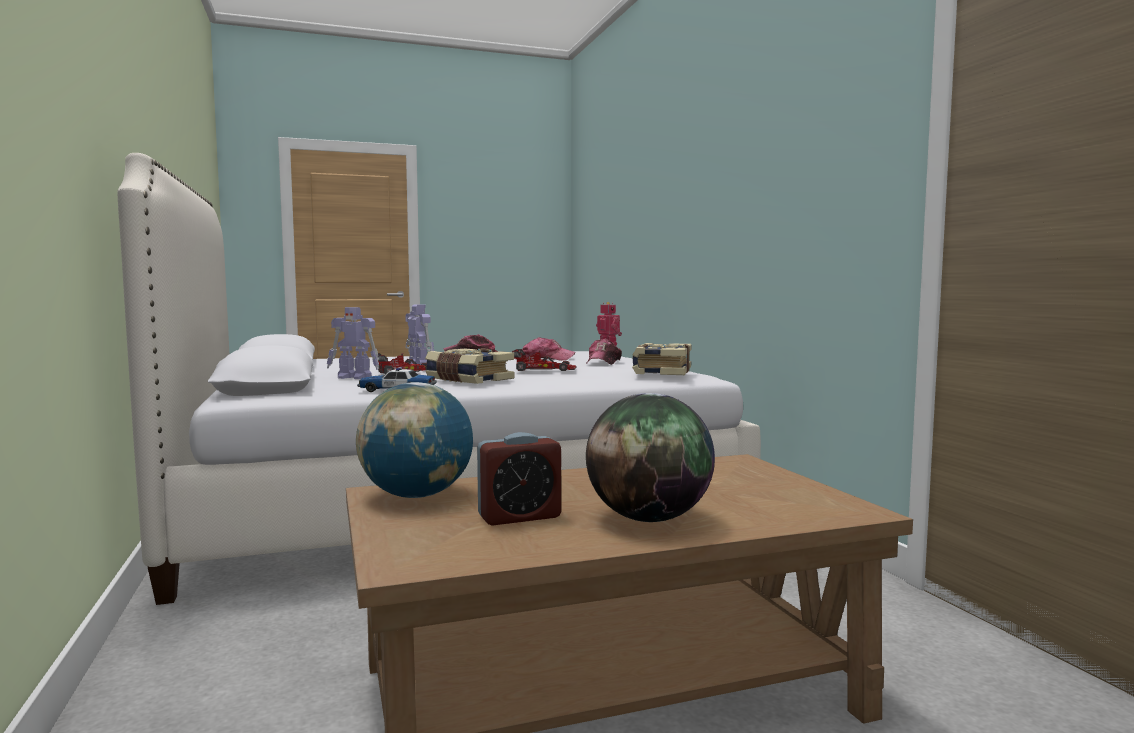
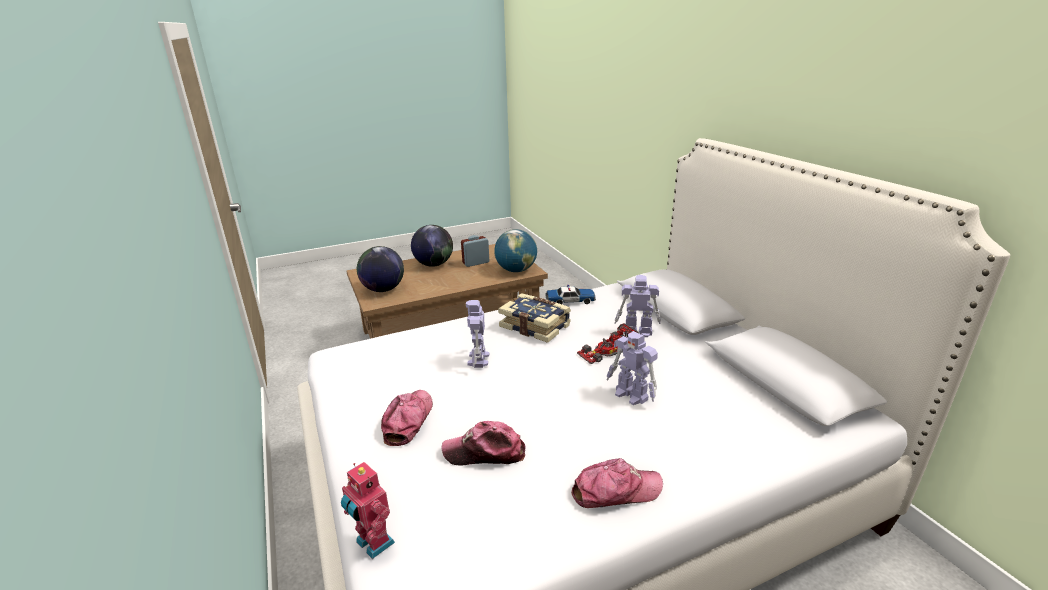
camera: 175 degrees right, 20 degrees up
(544, 369) = (478, 360): toy car -> toy robot
(661, 372) = (370, 354): book -> none
(743, 477) = (383, 289): none -> globe

